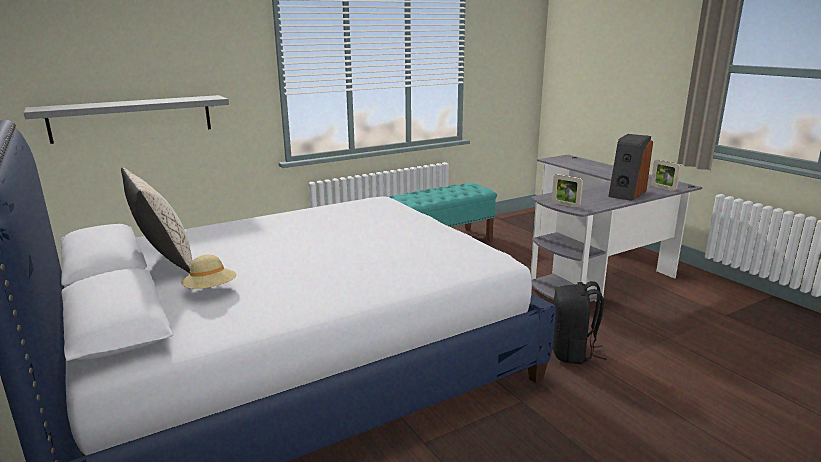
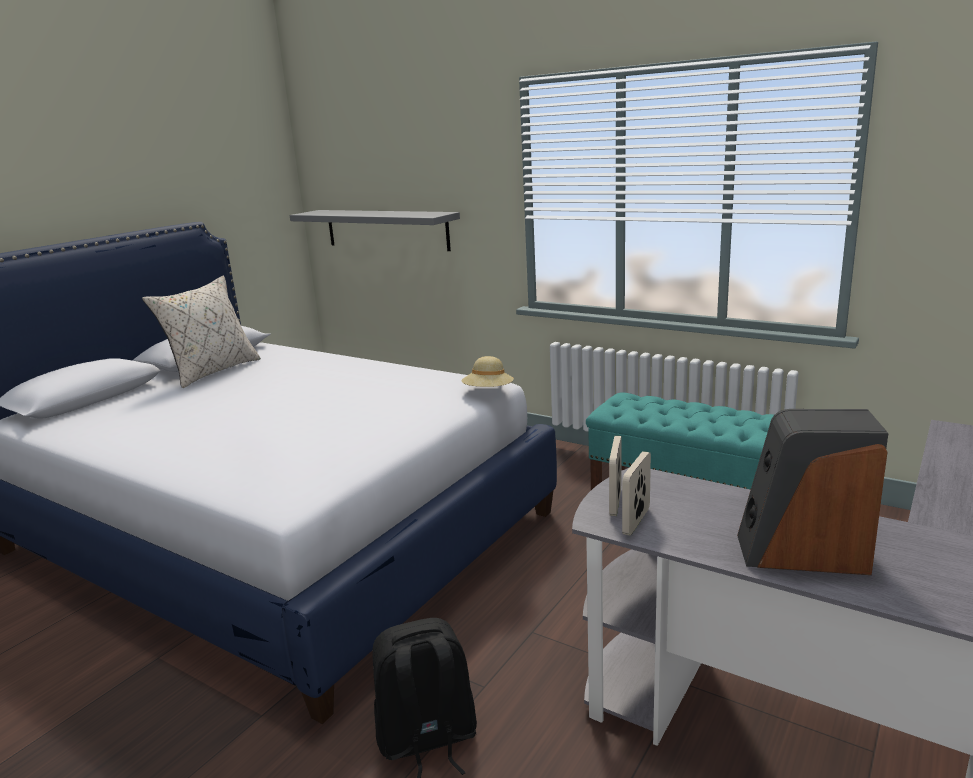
camera: 65 degrees right, 0 degrees up
(211, 290) = (151, 403): beige hat -> beige hat (488, 392)
(663, 188) = (942, 597): picture frame -> picture frame (636, 521)

